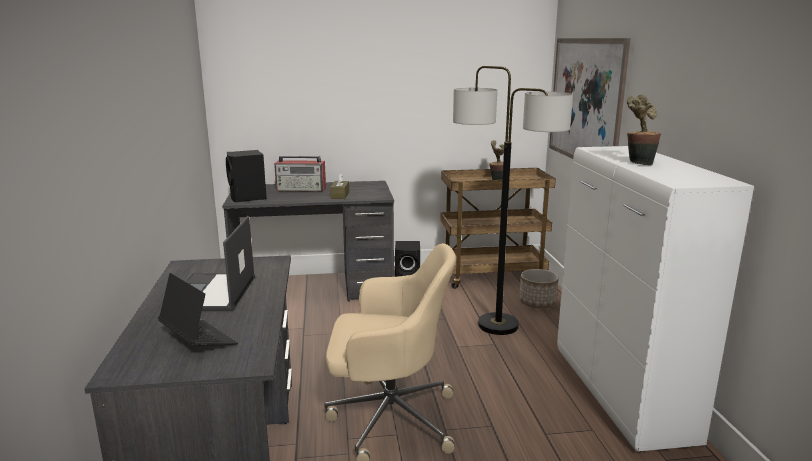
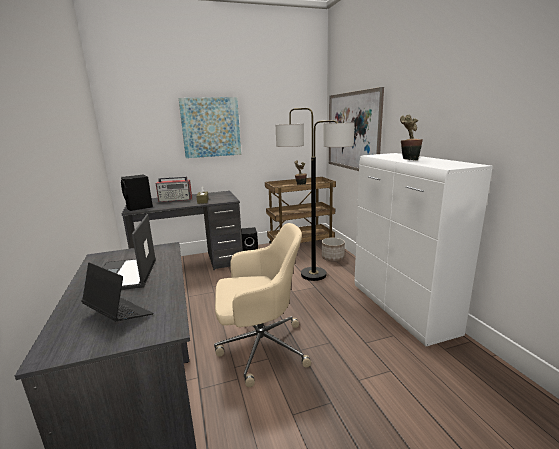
camera: 10 degrees left, 0 degrees up
(363, 82) = (211, 127): none -> picture

